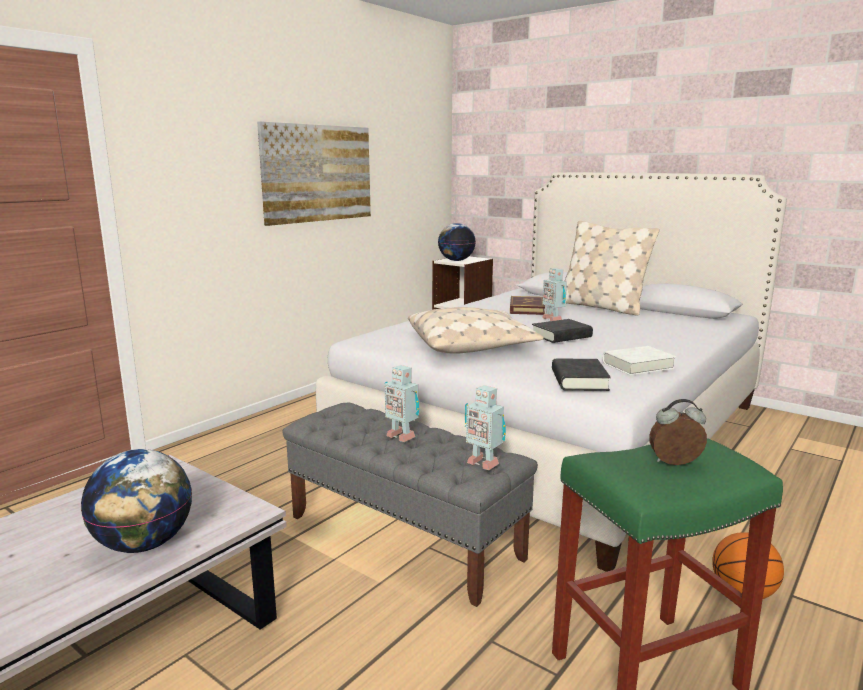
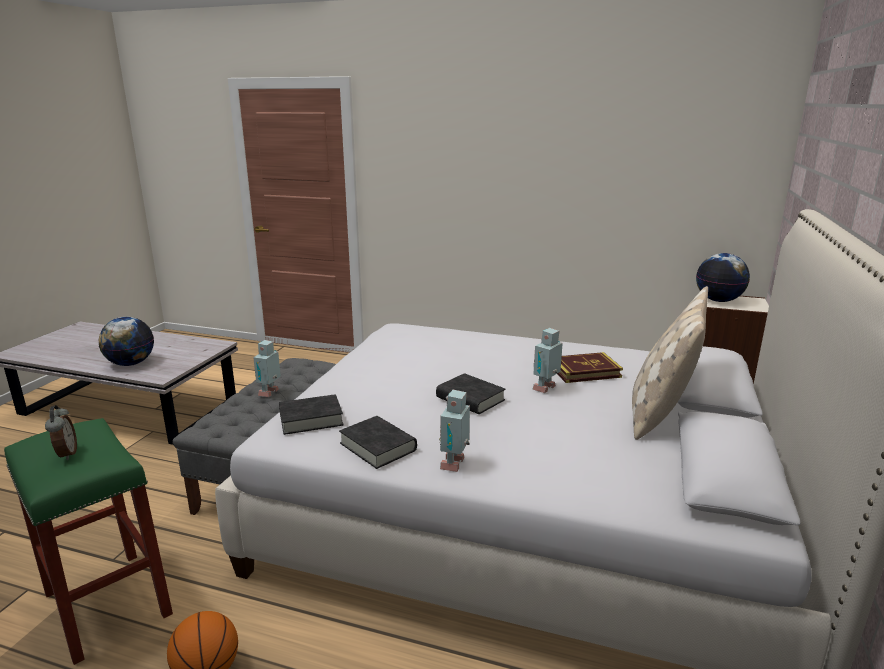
camera: 70 degrees right, 5 degrees up
(318, 173) = (540, 175): picture -> none
(472, 345) = (403, 365): beige pillow -> none
(483, 462) = (224, 428): toy robot -> toy robot (455, 464)
(637, 366) = (378, 447): white book -> black book

